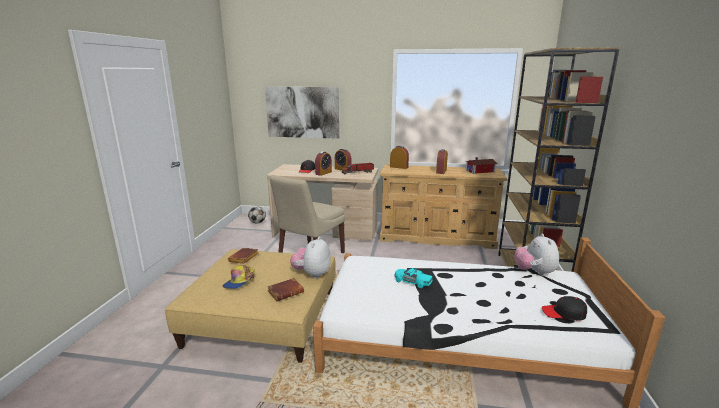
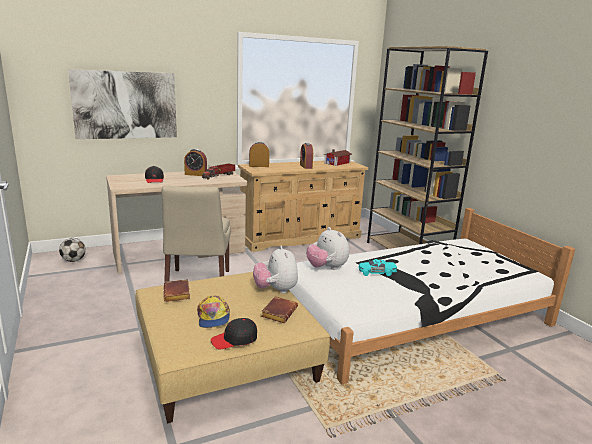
camera: 35 degrees left, 0 degrees up
(323, 173) = (181, 180): alarm clock -> none
(534, 272) = (445, 244): plush toy -> plush toy (326, 268)
(563, 313) = (499, 267): black cap -> black cap (234, 339)

